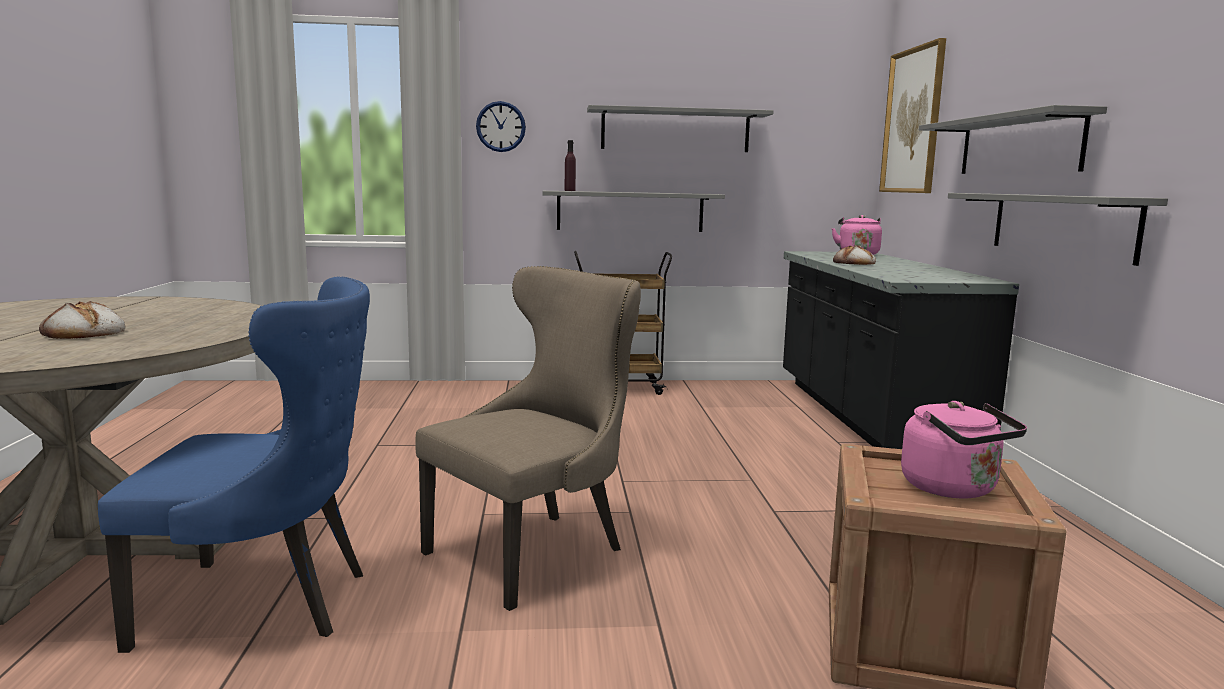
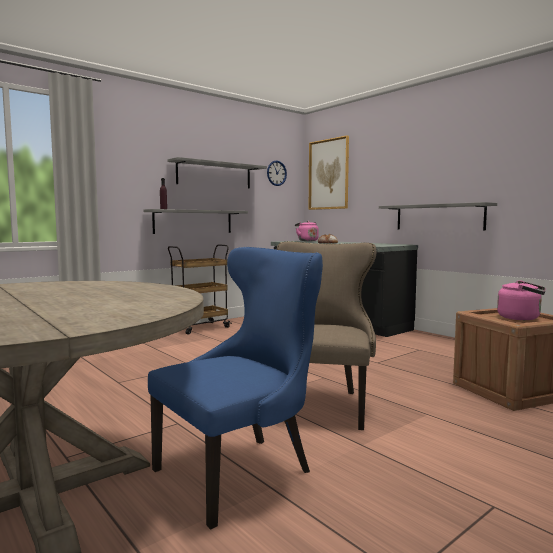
camera: 35 degrees left, 5 degrees down
(83, 333) = (77, 302): bread -> none
(501, 126) = (116, 168): wall clock -> wall clock (276, 173)
(1018, 145) = (407, 184): grey shelf -> none

